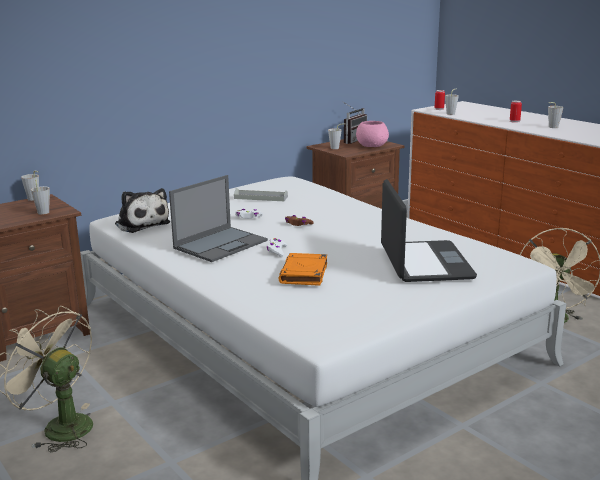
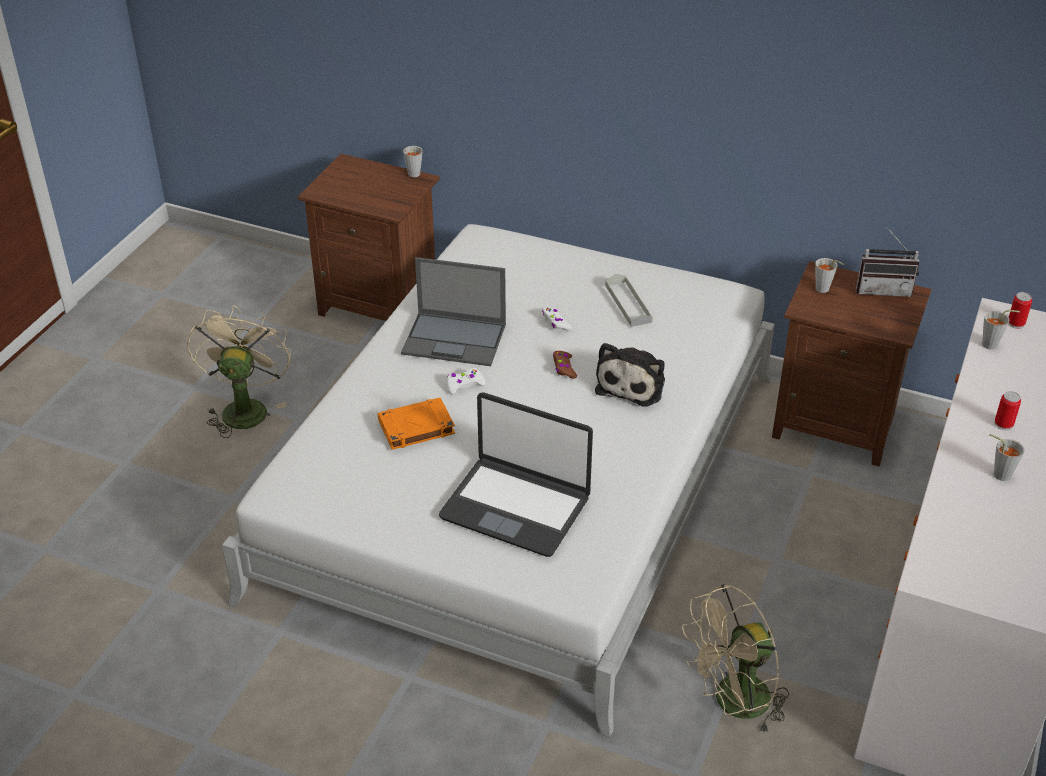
camera: 60 degrees right, 20 degrees up
(43, 212) = (382, 200): grey cup -> none
(141, 224) = (479, 259): plush toy -> plush toy (632, 384)
(371, 146) = (869, 317): pink bowl -> none
(424, 263) = (516, 507): laptop -> laptop turned 60 degrees clockwise

